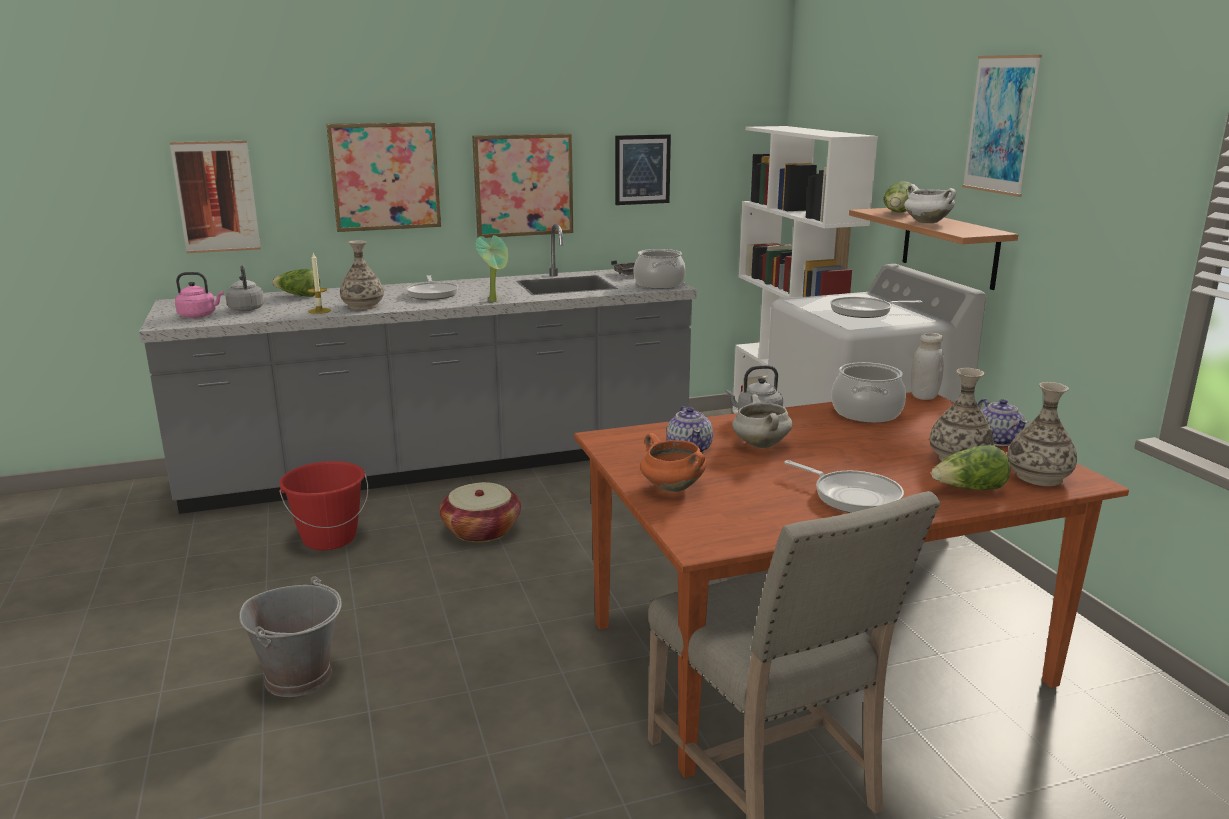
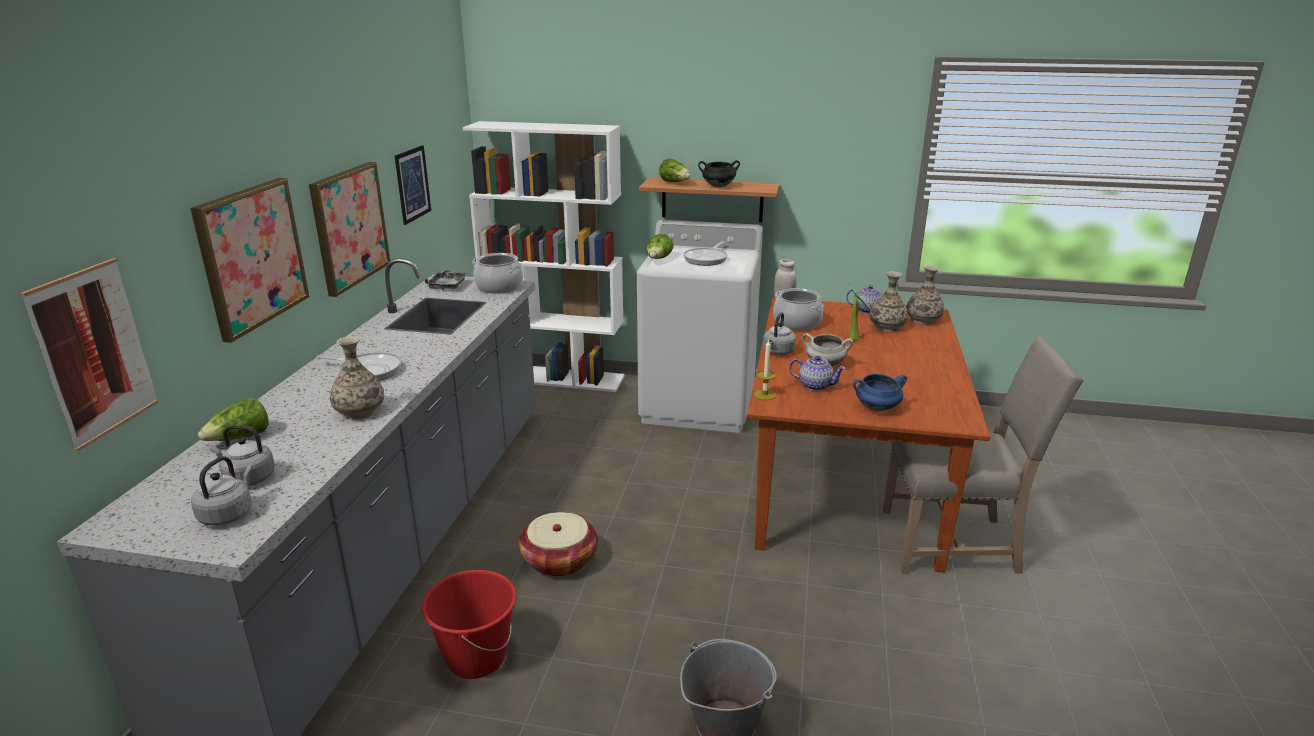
camera: 60 degrees left, 5 degrees up
(199, 315) = (228, 514): pink kettle -> grey kettle
(319, 311) = (339, 436): candle -> candle (765, 394)
(495, 301) = (447, 351): potted plant -> potted plant (855, 338)
(671, 488) = (876, 408): orange cooking pot -> blue cooking pot
(852, 496) = (921, 366): frying pan -> none
(926, 222) = (718, 186): white cooking pot -> black cooking pot
(969, 489) = (929, 338): lettuce -> lettuce (659, 259)
(1000, 125) = (752, 113): picture -> none

